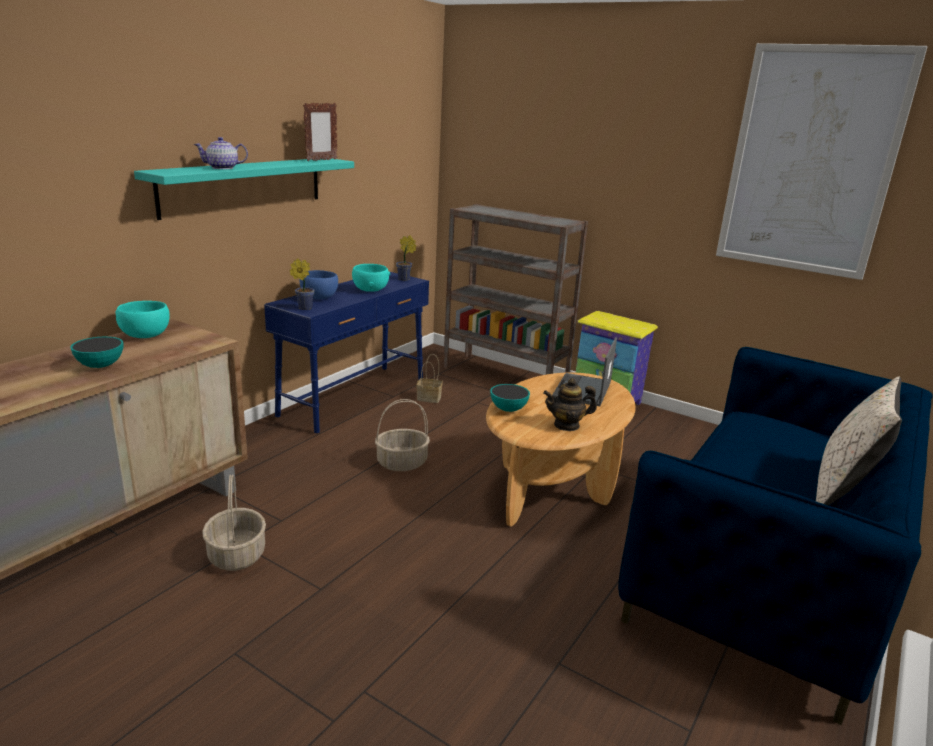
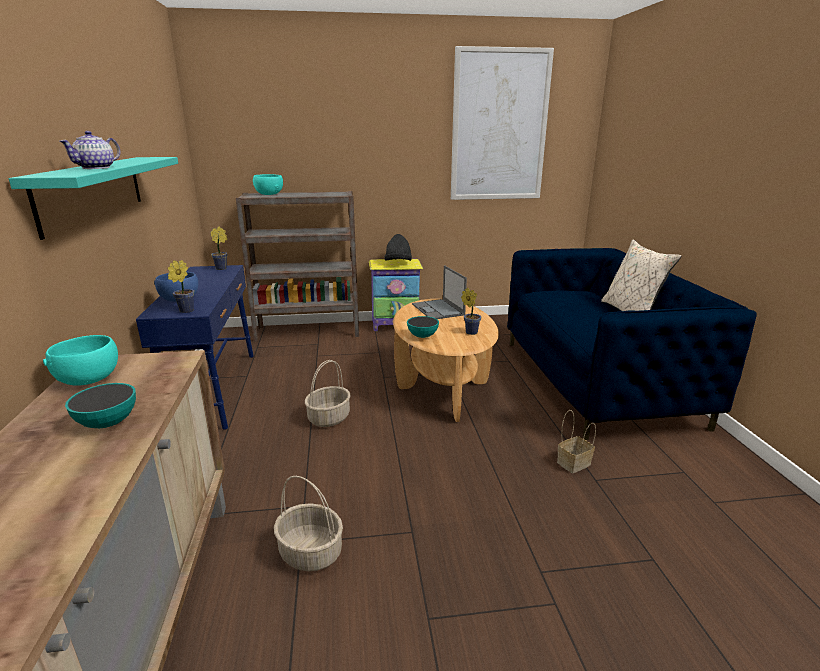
camera: 40 degrees left, 0 degrees up
(321, 160) = (147, 158): picture frame -> none
(370, 290) = (212, 282): turquoise bowl -> turquoise bowl (269, 194)
(430, 398) = (278, 366): basket -> basket (574, 462)
(567, 425) = (470, 332): teapot -> potted plant
(618, 323) = (398, 263): none -> black hat

